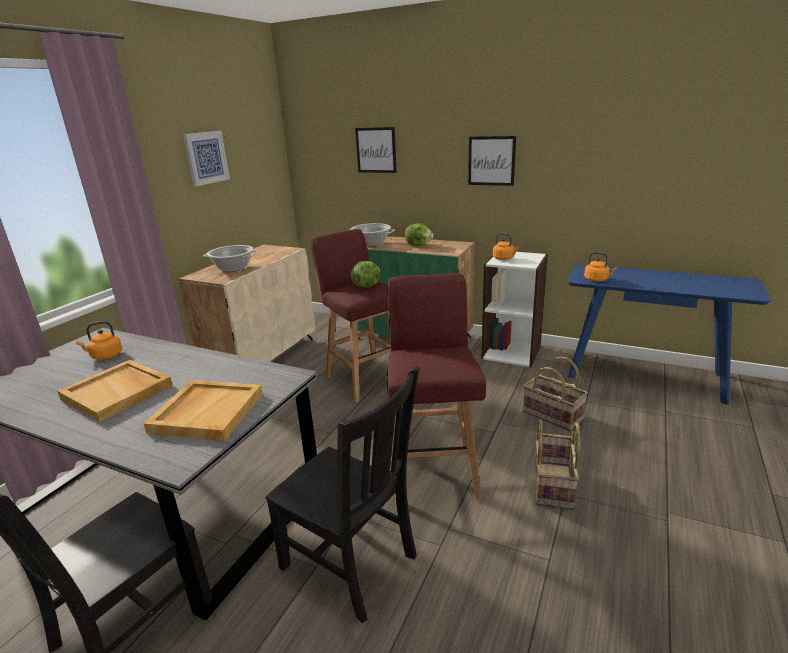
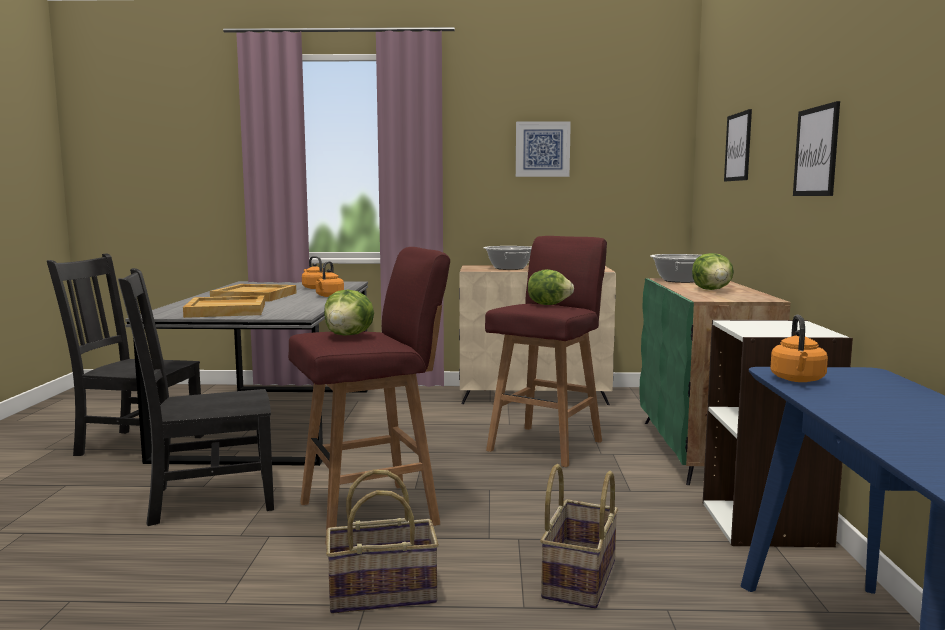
camera: 65 degrees right, 15 degrees down
(352, 564) = (207, 499): black chair -> black chair turned 60 degrees clockwise
(439, 359) = (349, 335): none -> lettuce
(504, 258) = (759, 324): orange kettle -> orange kettle (329, 296)

